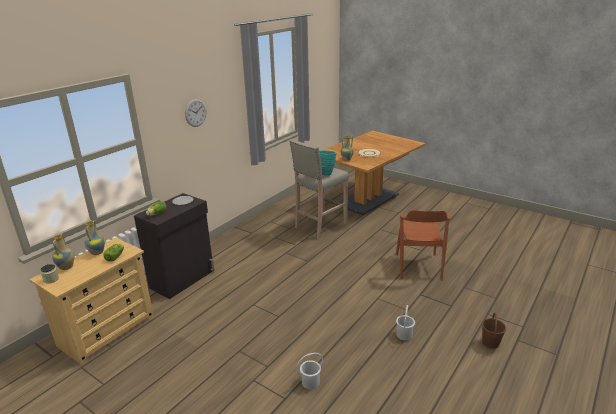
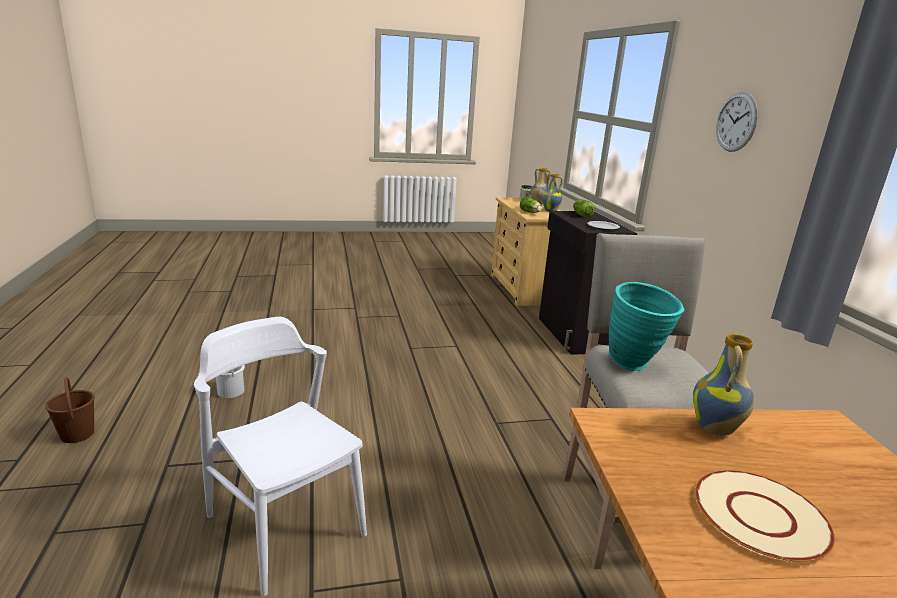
camera: 130 degrees right, 5 degrees down
(311, 382) = (302, 322): white bucket -> none
(418, 266) = (285, 525): brown chair -> white chair

